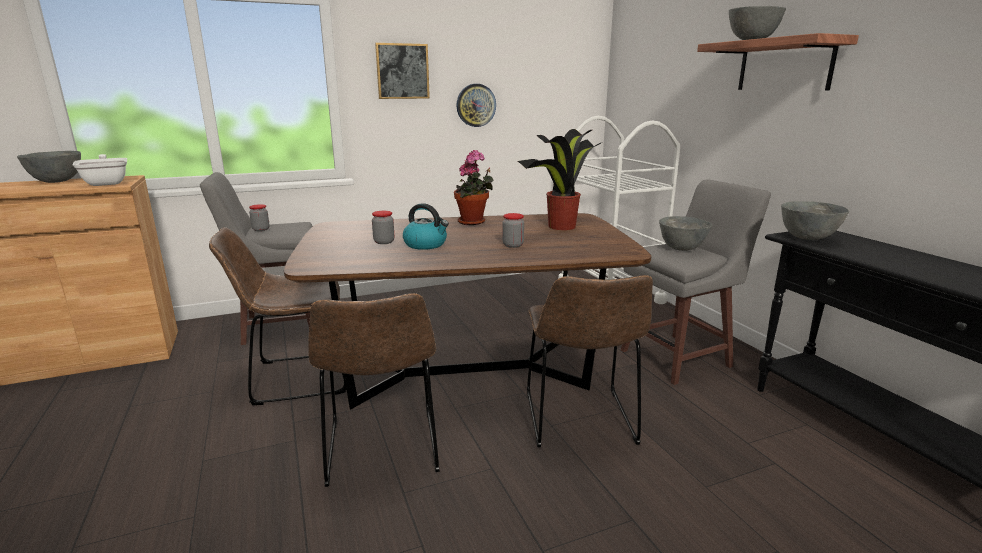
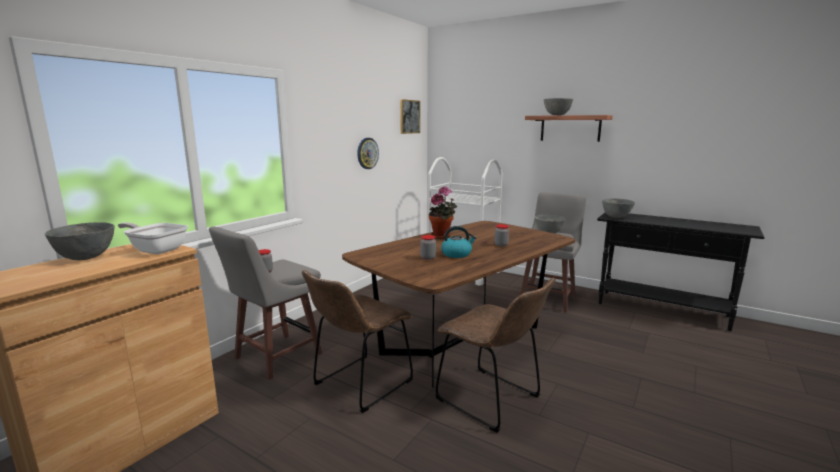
camera: 35 degrees left, 5 degrees down
(402, 71) = (327, 130): picture -> picture (409, 116)
(560, 227) = (494, 230): potted plant -> none
(580, 421) = (557, 345): brown chair -> none

